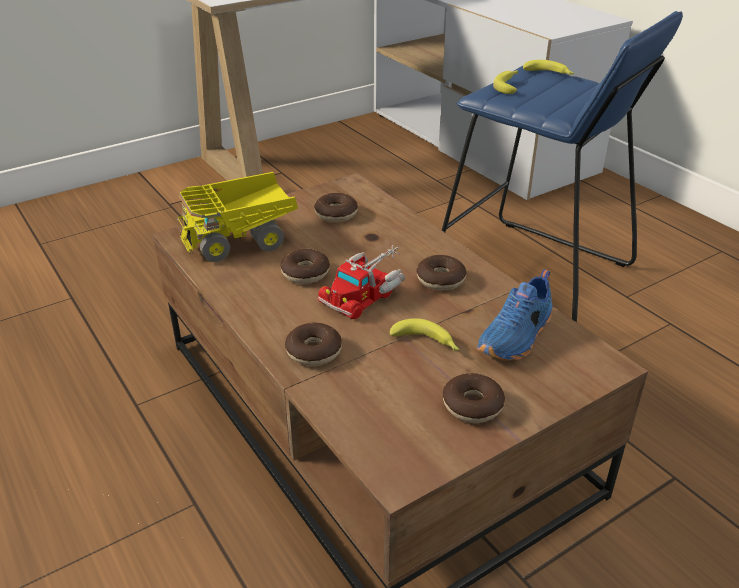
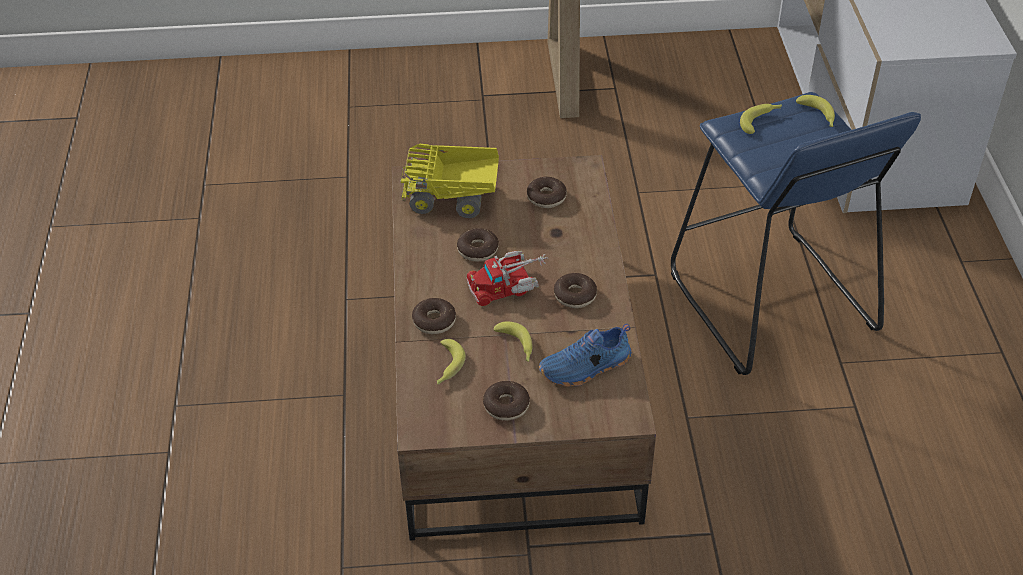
camera: 30 degrees right, 10 degrees up
(368, 392) = (446, 367): none -> banana

